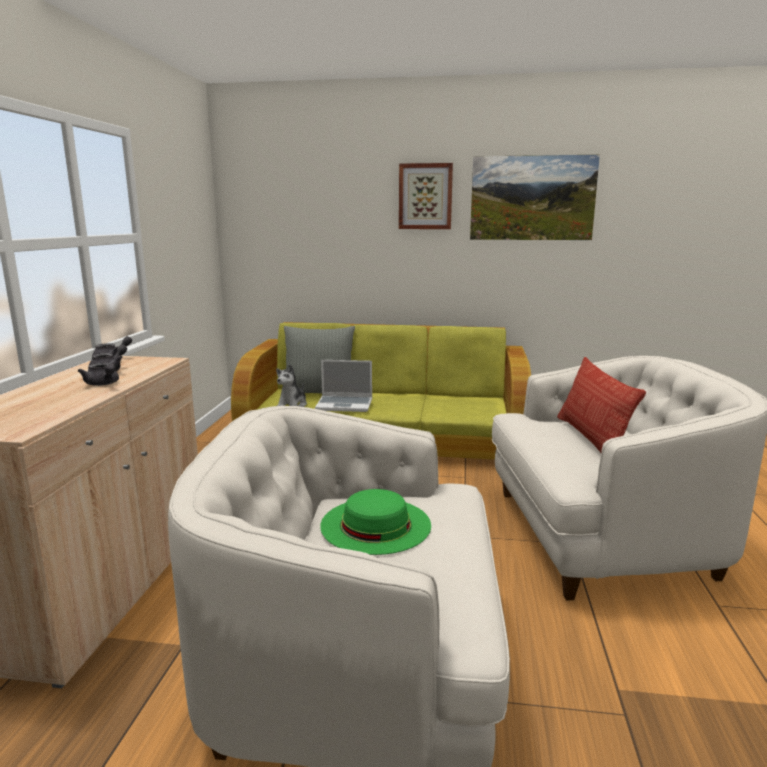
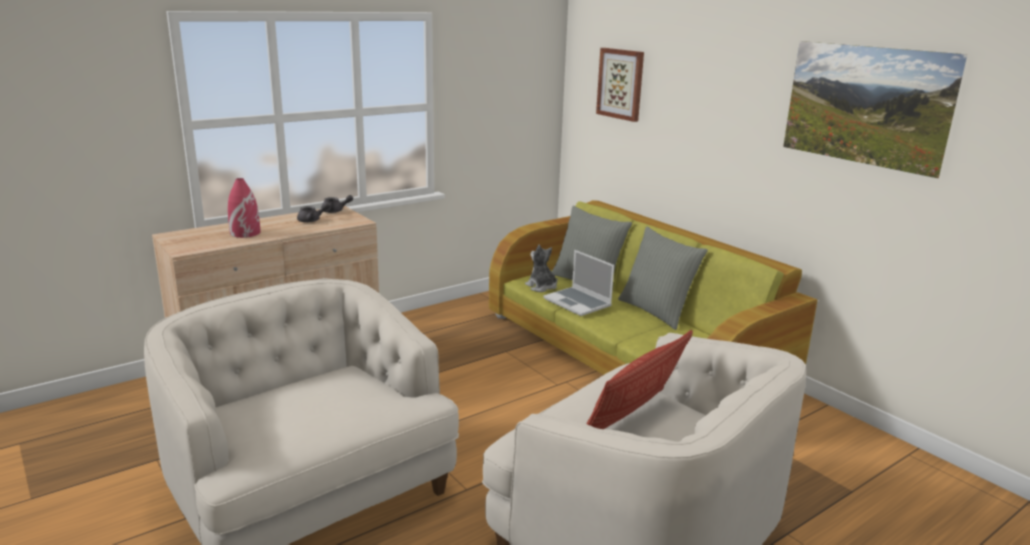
camera: 45 degrees right, 5 degrees up
(56, 398) = (245, 233): none -> red vase
(103, 384) = (284, 230): grey teapot -> none
(292, 405) = (541, 287): plush toy -> plush toy turned 75 degrees clockwise
(375, 524) = (322, 393): green hat -> none
(403, 394) = (656, 312): none -> grey pillow
(425, 196) = (742, 85): picture -> picture (621, 84)

